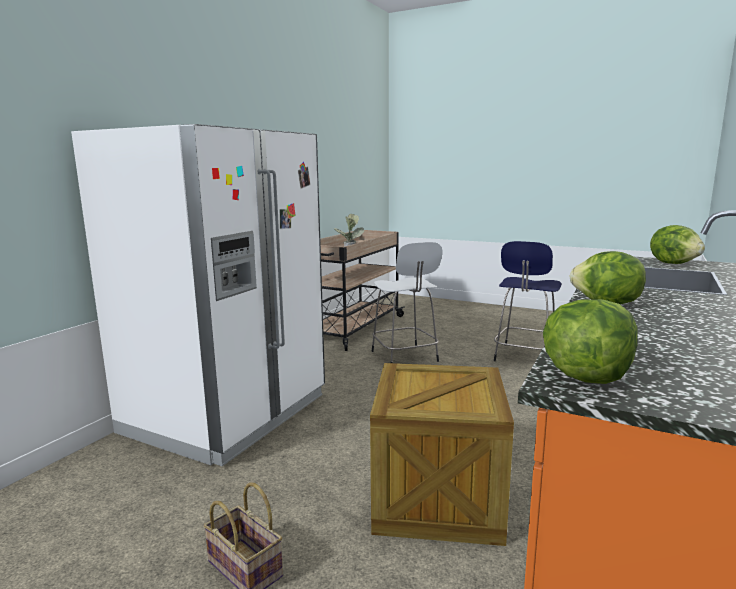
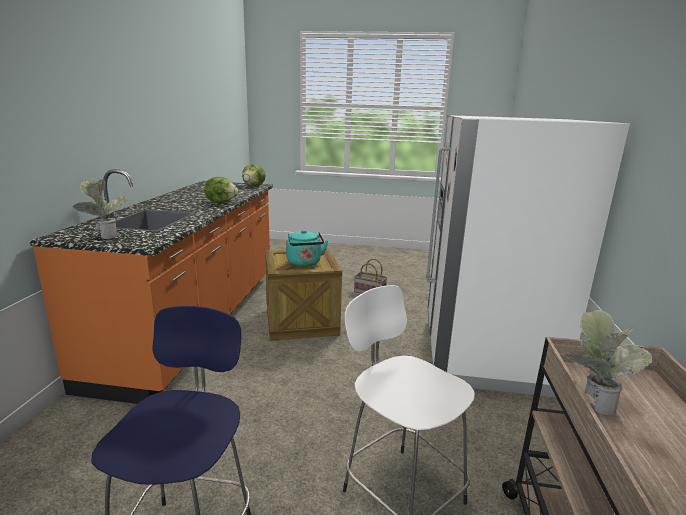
camera: 160 degrees right, 5 degrees up
(436, 382) = (304, 263): none -> turquoise kettle
(674, 263) = (105, 236): lettuce -> potted plant

